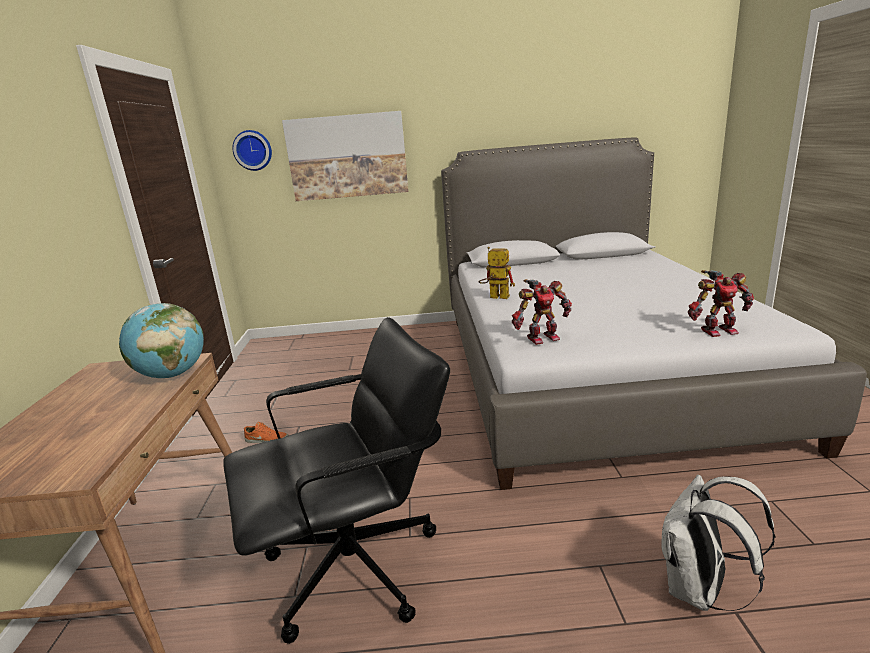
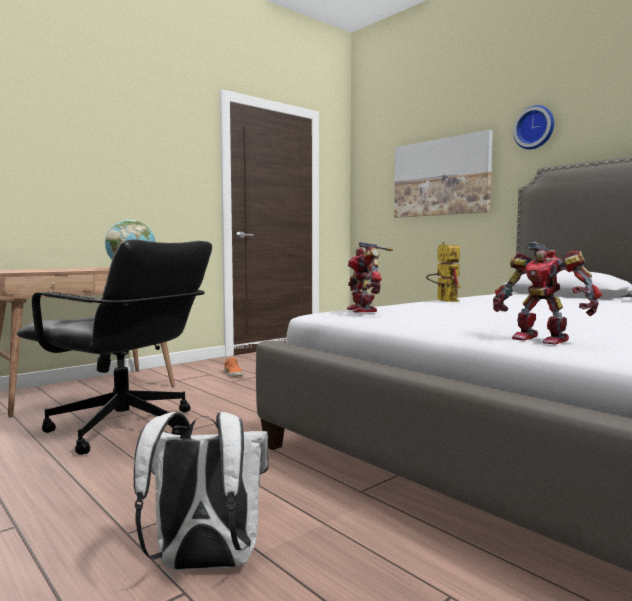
camera: 50 degrees right, 15 degrees down
(253, 150) = (375, 174): wall clock -> wall clock (535, 128)
(541, 337) = (364, 310): toy robot -> toy robot turned 45 degrees clockwise

